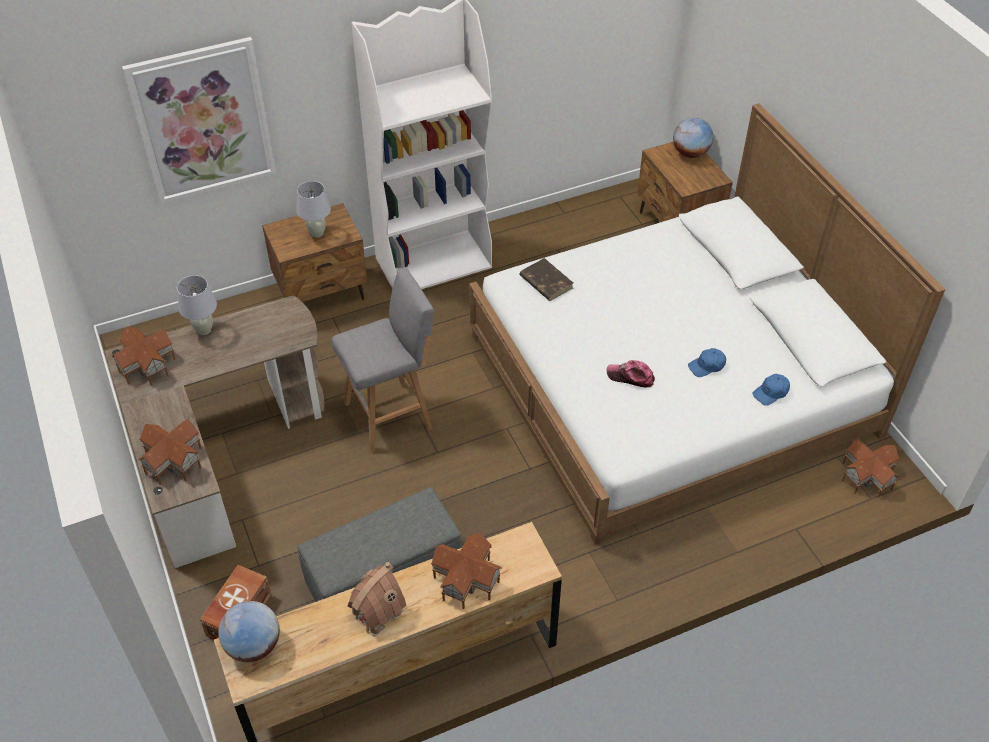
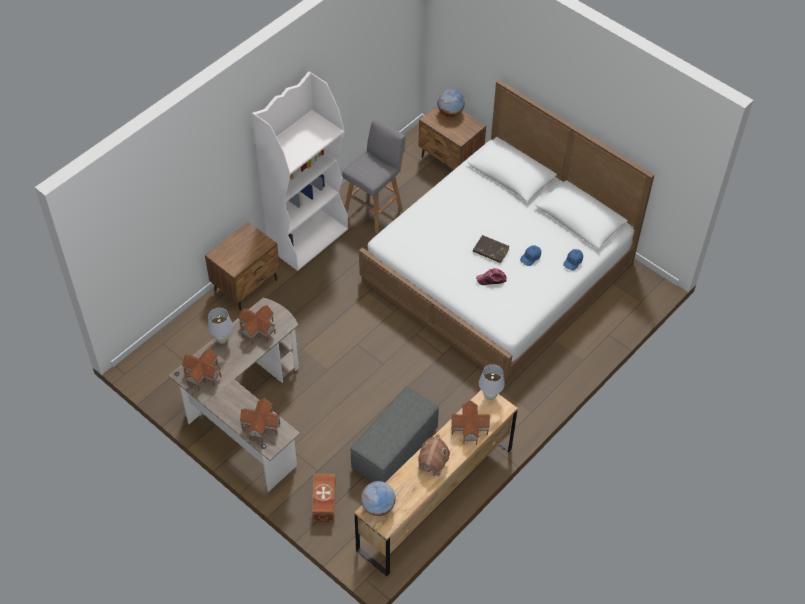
camera: 25 degrees left, 5 degrees up
(203, 121) = (173, 205): picture -> none
(317, 233) = (245, 249): white table lamp -> white table lamp (490, 396)
(391, 415) = (341, 351): grey stool -> grey stool (374, 209)
(545, 282) = (410, 234): brown book -> brown book (490, 250)
(867, 477) = (633, 289): toy house -> toy house (258, 330)

